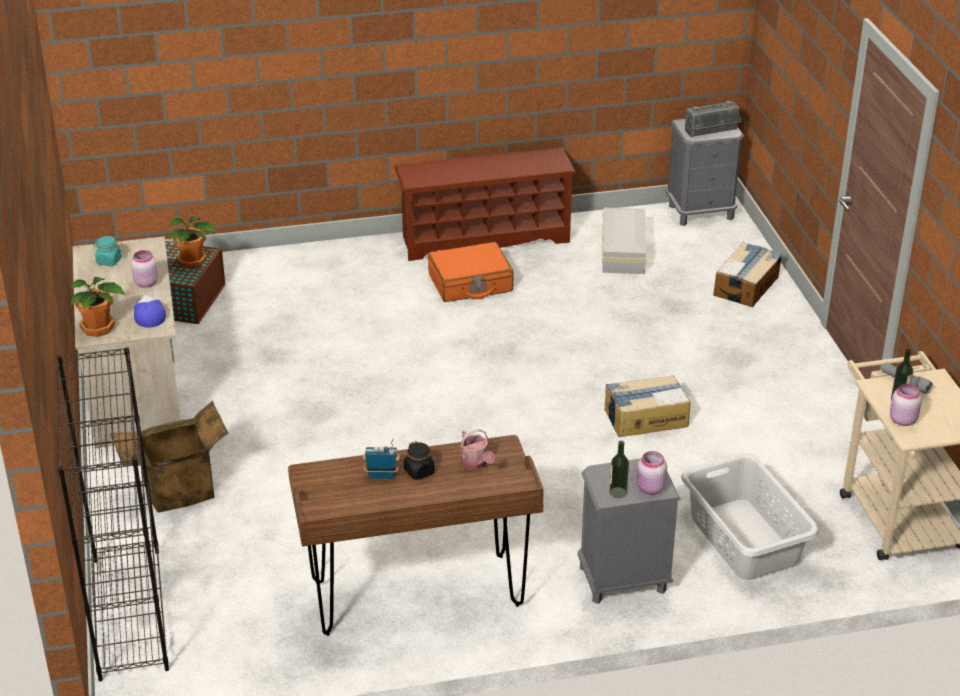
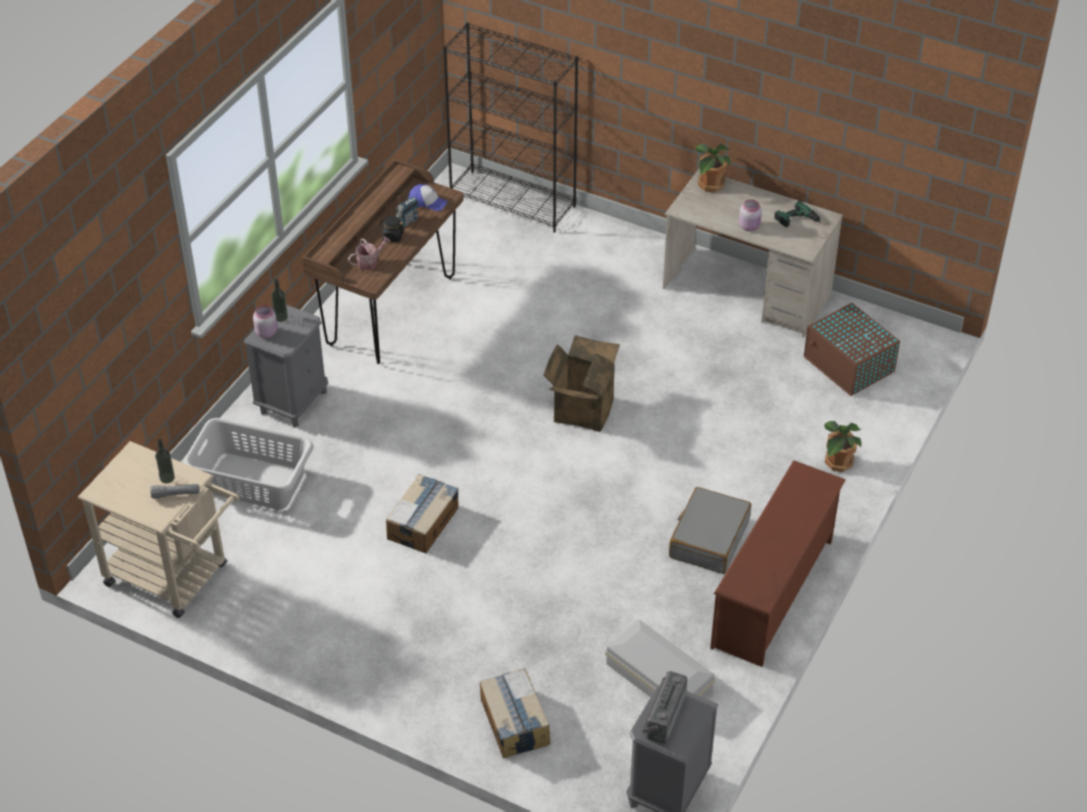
camera: 130 degrees right, 10 degrees up
(109, 261) = (800, 222): turquoise jar -> power drill
(148, 315) = (704, 211): cap -> cap (427, 202)
(178, 491) = (605, 263): cardboard box -> cardboard box (581, 409)
(193, 262) = (847, 341): potted plant -> potted plant (837, 463)
(470, 283) = (708, 539): orange suitcase -> grey suitcase
(476, 464) = (370, 262): watering can -> watering can turned 135 degrees clockwise
(902, 420) = (150, 462): pink jar -> none

